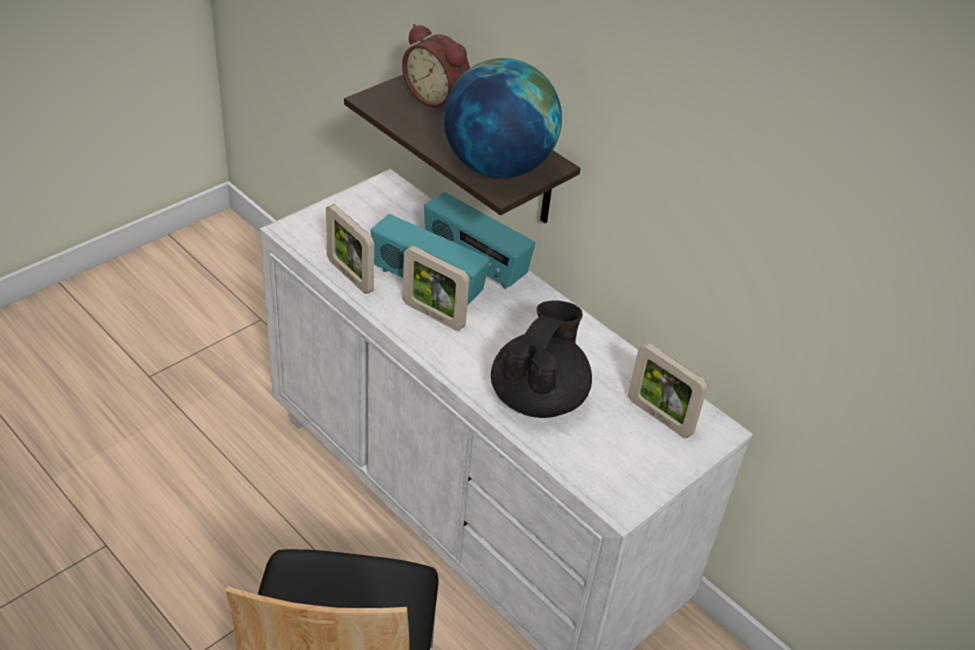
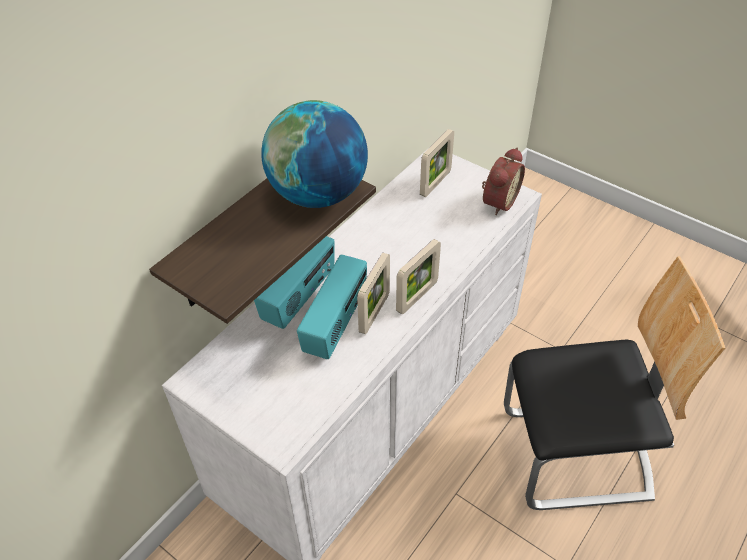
camera: 95 degrees left, 5 degrees up
(350, 276) = (340, 381): picture frame -> picture frame (417, 297)
(437, 97) = (212, 247): alarm clock -> alarm clock (498, 201)
(538, 396) = (441, 241): black teapot -> none

